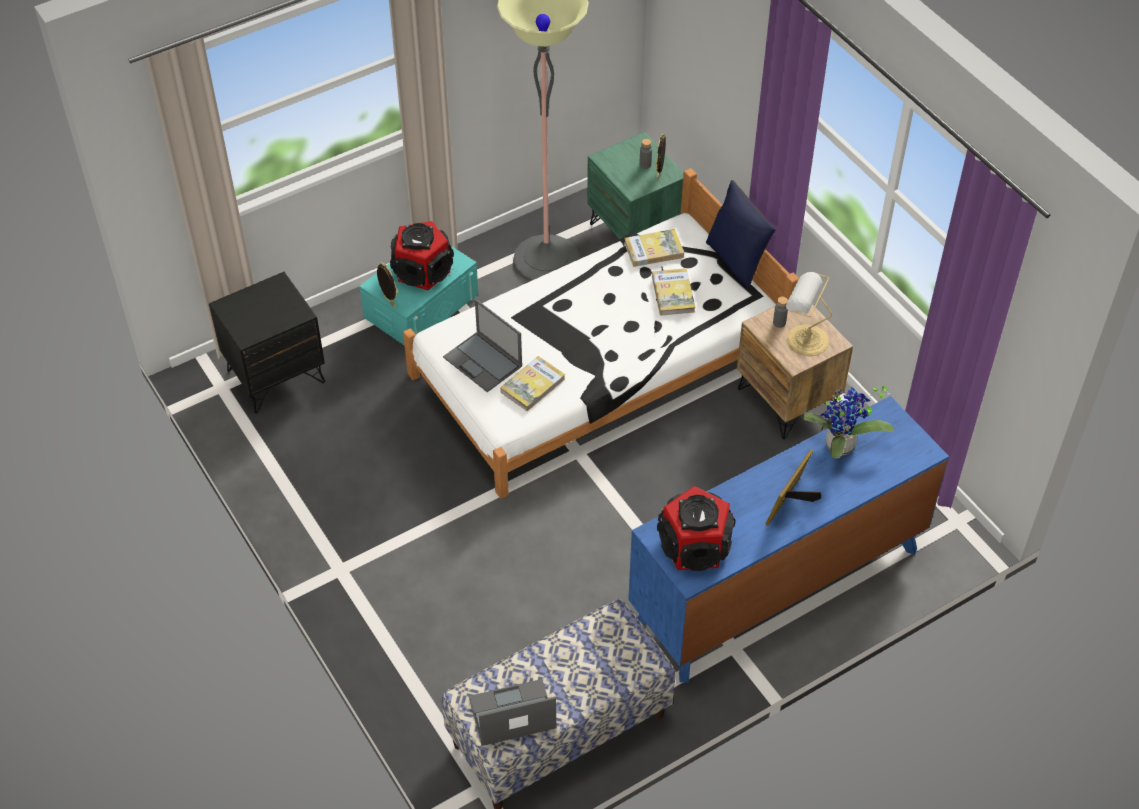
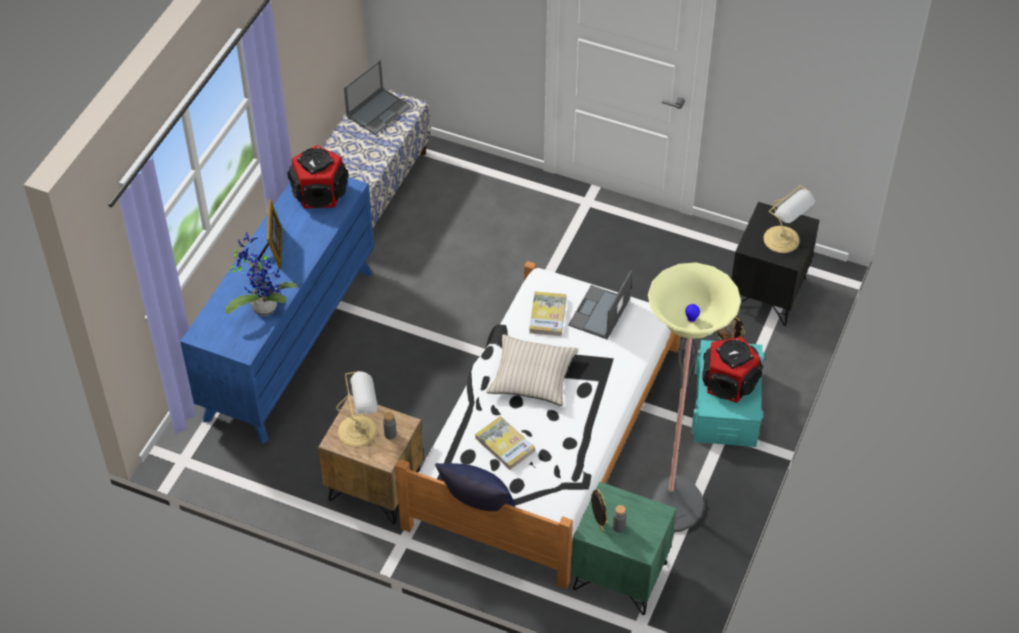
camera: 145 degrees right, 0 degrees up
(263, 302) = (783, 240): none -> table lamp
(483, 362) = (599, 313): laptop -> laptop turned 75 degrees counterclockwise
(598, 338) = (532, 377): none -> beige pillow
(654, 250) = (553, 478): book -> none

